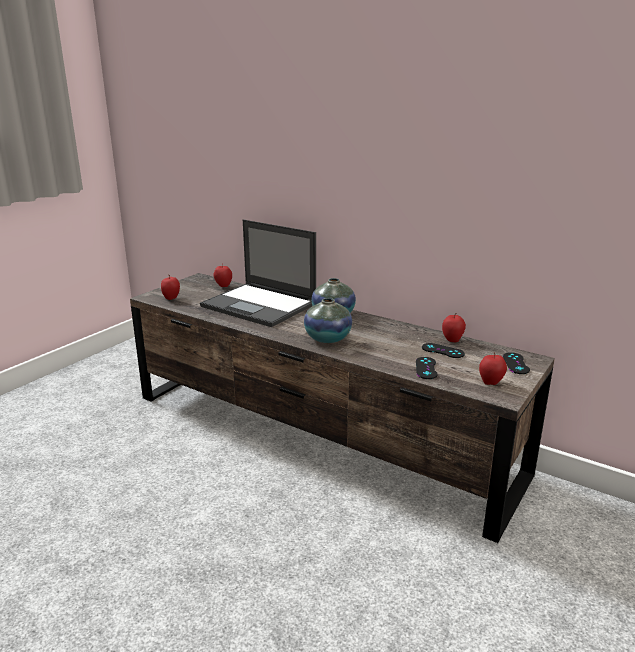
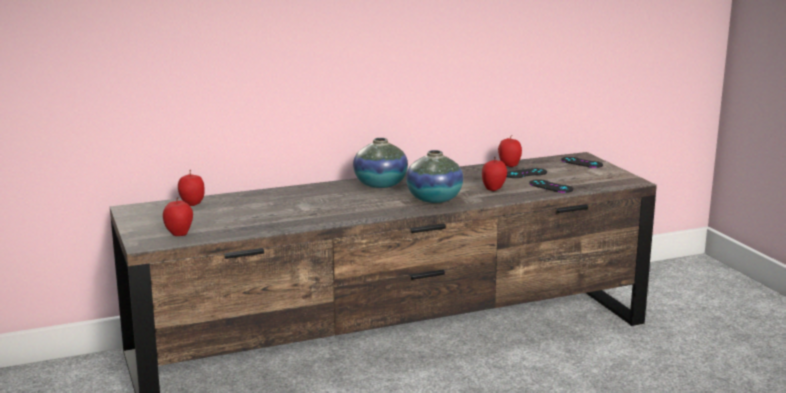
camera: 55 degrees left, 5 degrees down
(260, 305) = (293, 203): laptop -> none
(491, 383) = (604, 177): apple -> apple (493, 189)

